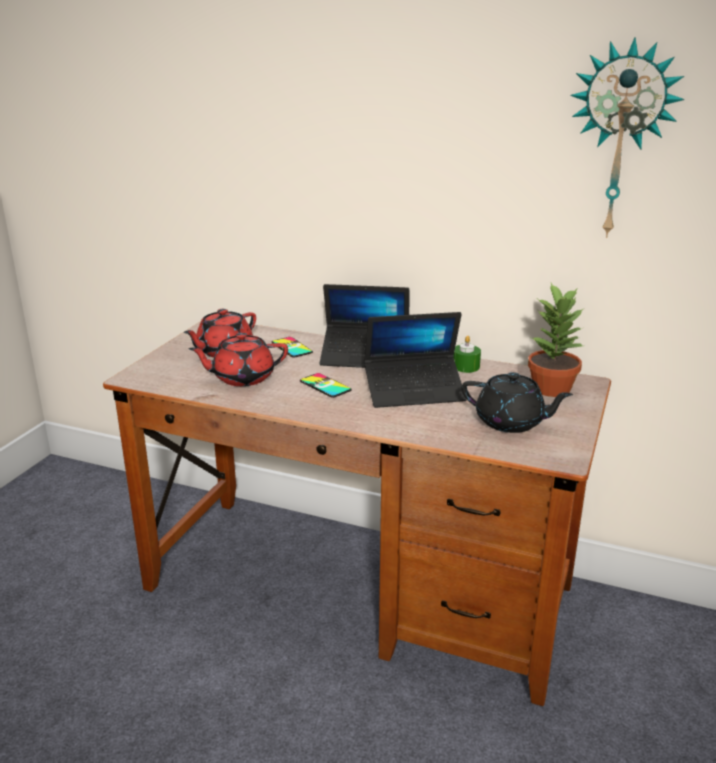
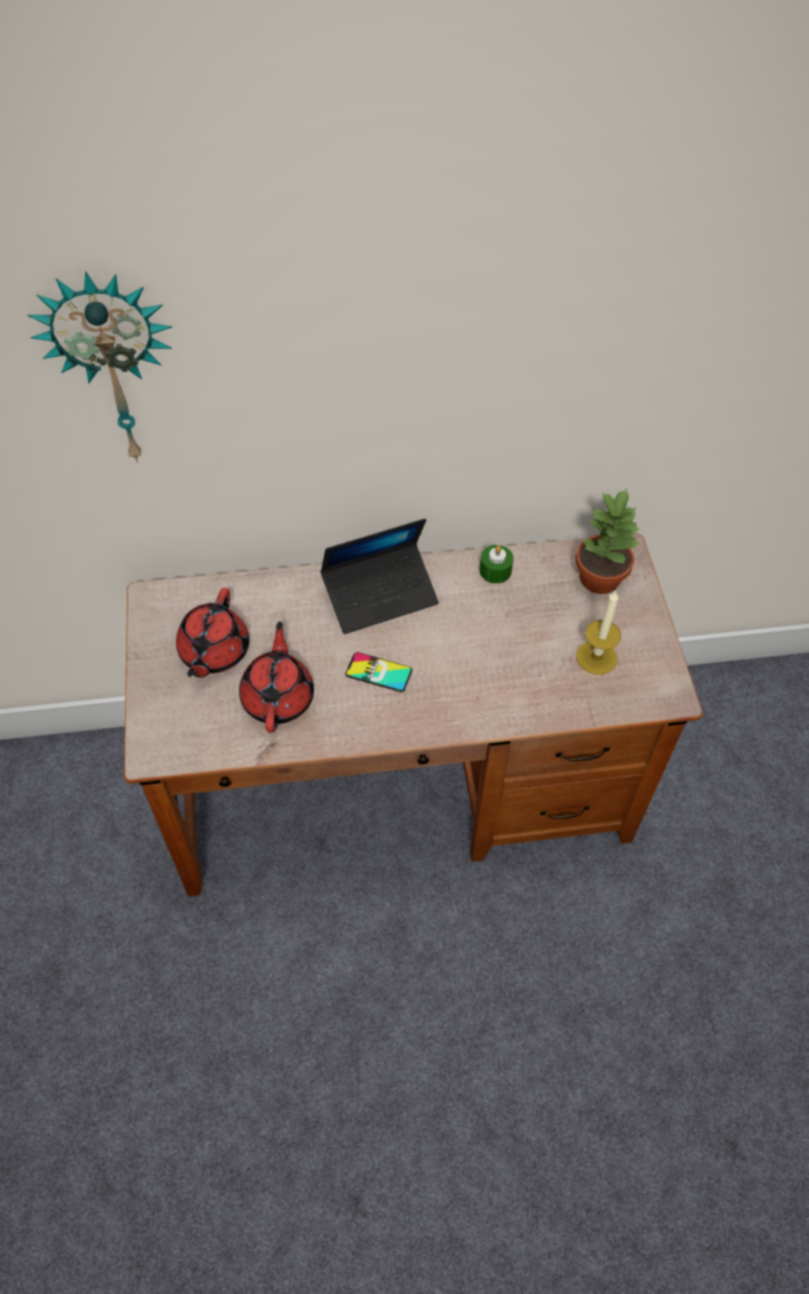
camera: 30 degrees left, 30 degrees up
(242, 378) = (278, 697): red teapot -> red teapot turned 135 degrees clockwise
(291, 347) = (286, 610): phone -> none
(414, 391) = (474, 642): laptop -> none
(511, 422) = (596, 657): black teapot -> candle
(620, 141) = (666, 325): wall clock -> wall clock (114, 368)

